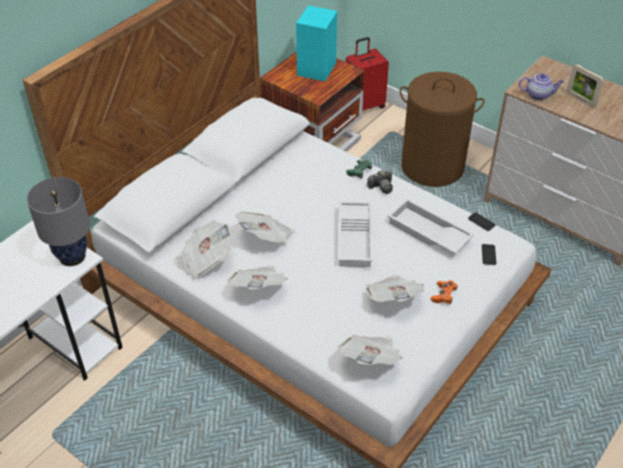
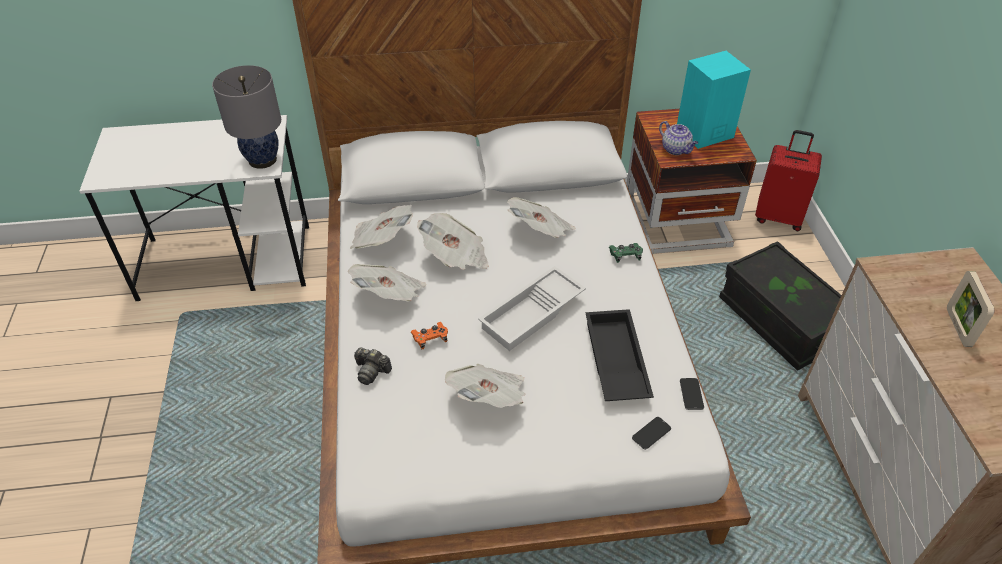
camera: 45 degrees right, 0 degrees up
(371, 359) = (388, 436): newspaper -> newspaper (541, 231)
(381, 187) = (628, 285): camera -> camera (371, 371)
(427, 232) = (614, 361): white tray -> black tray
(432, 167) = (780, 321): brown laundry basket -> black storage box
(443, 295) = (544, 436): orange game controller -> orange game controller (430, 339)
(538, 95) = (900, 287): teapot -> teapot (676, 149)

